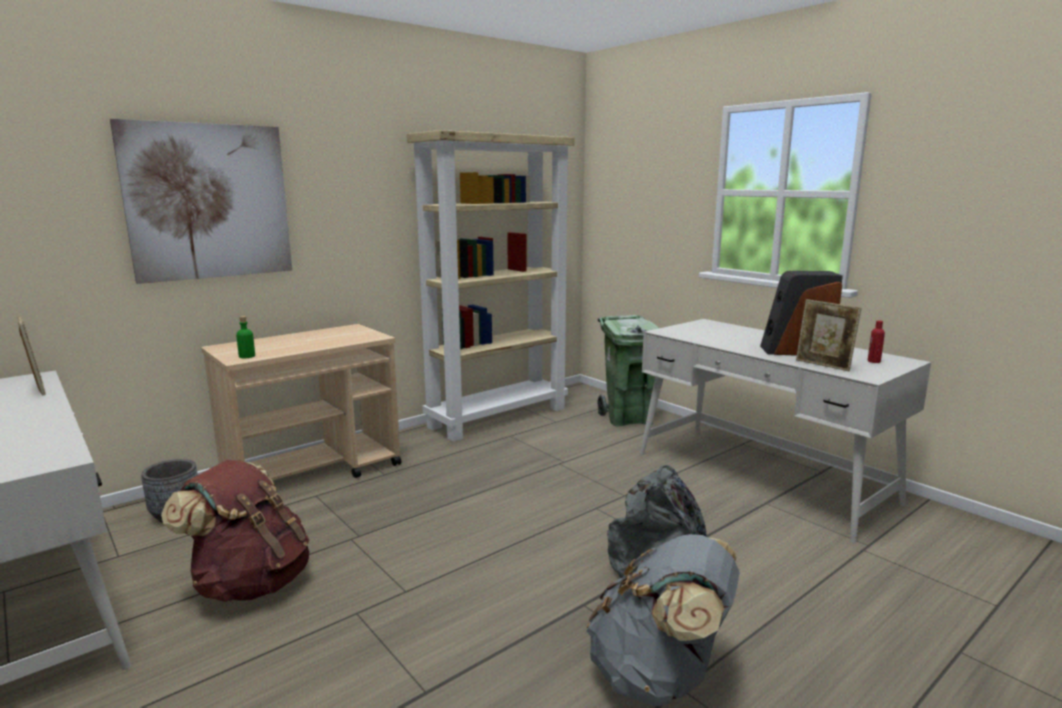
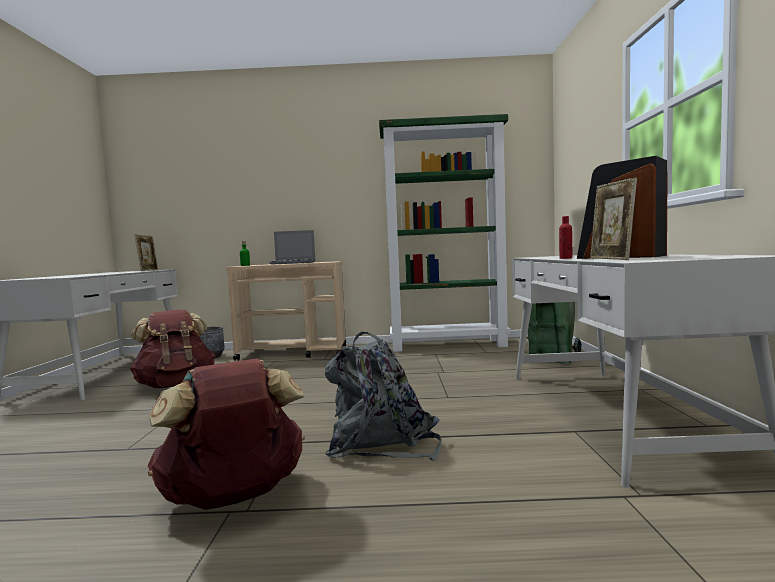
camera: 40 degrees right, 10 degrees down
(209, 202) = (256, 183): picture -> none
(304, 338) = (294, 263): none -> laptop
(498, 417) = (448, 345): beige bookcase -> green bookcase
(659, 676) = (234, 497): grey backpack -> brown backpack
(873, 361) = (698, 257): red bottle -> red bottle (565, 258)

